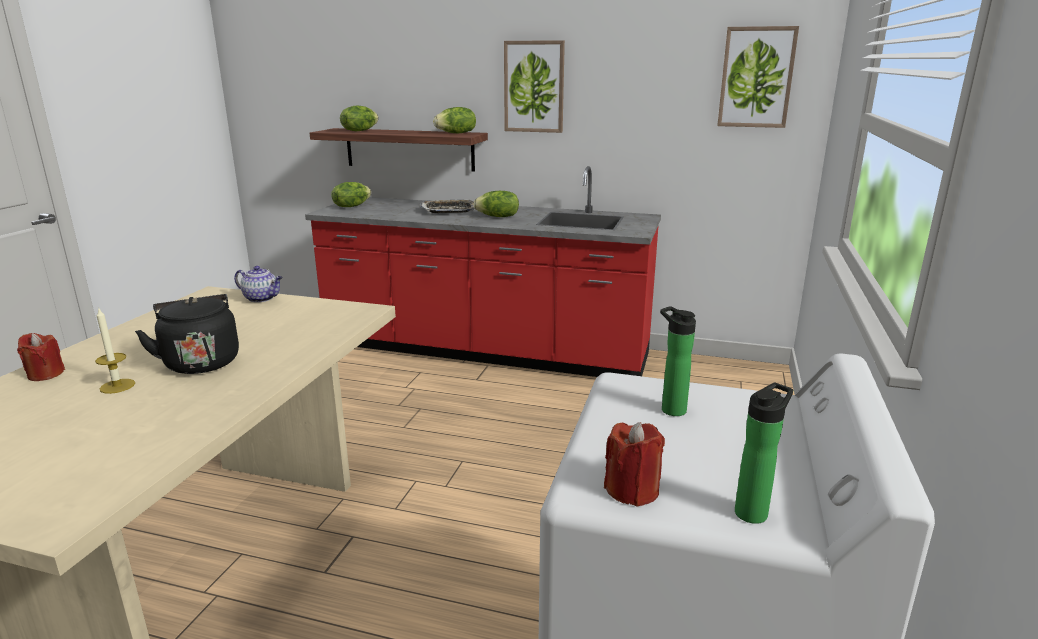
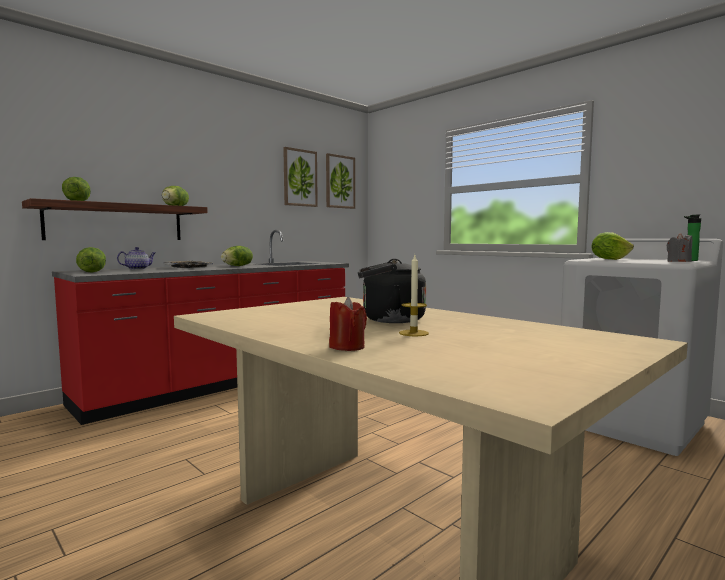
camera: 60 degrees left, 15 degrees down
(262, 298) = (258, 308): teapot -> teapot (138, 269)
(534, 87) = (224, 176): picture -> picture (300, 178)
(632, 490) = (678, 262): red candle -> grey candle
(670, 409) = (609, 259): bottle -> lettuce

